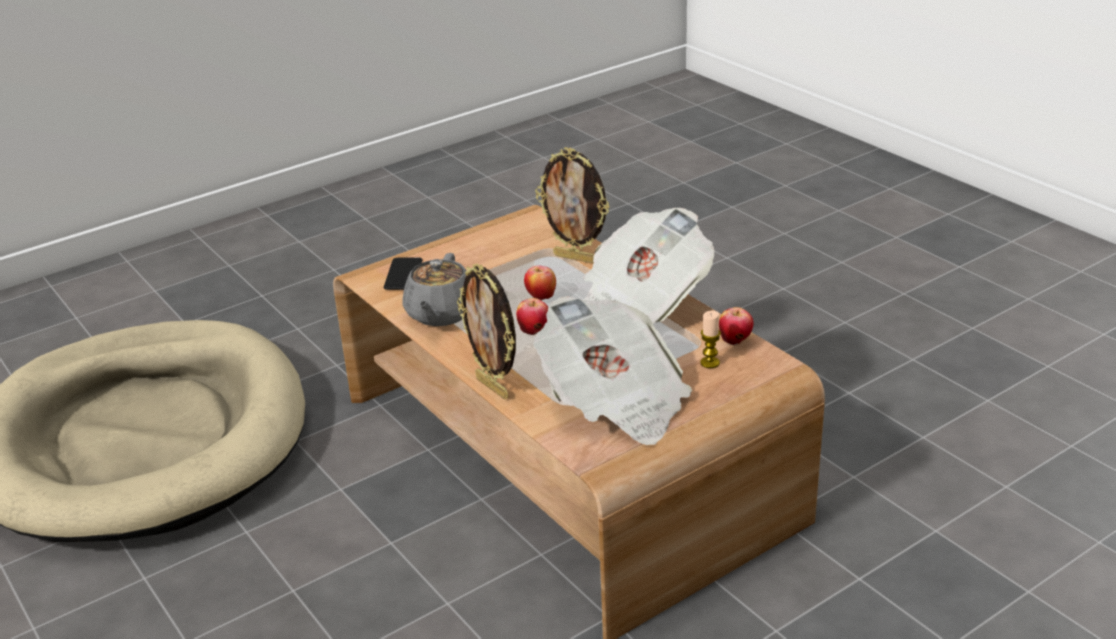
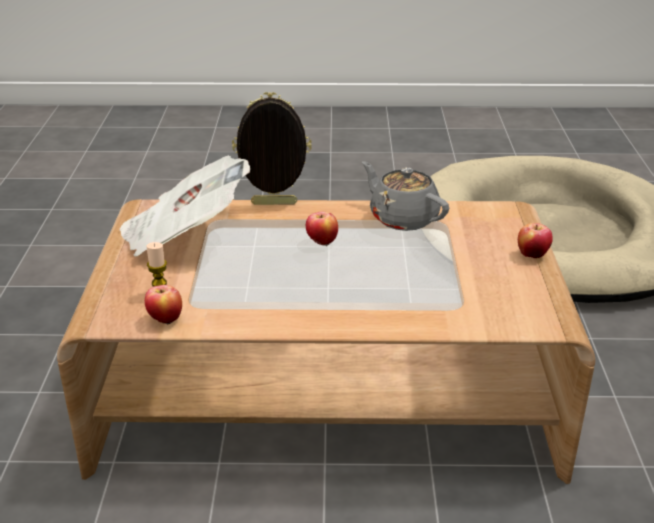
camera: 125 degrees right, 0 degrees up
(403, 275) = (491, 224): phone -> none
(541, 297) = (370, 265): apple -> apple (532, 255)
(575, 258) = (419, 310): picture frame -> none
(640, 304) = (290, 304): newspaper -> none

